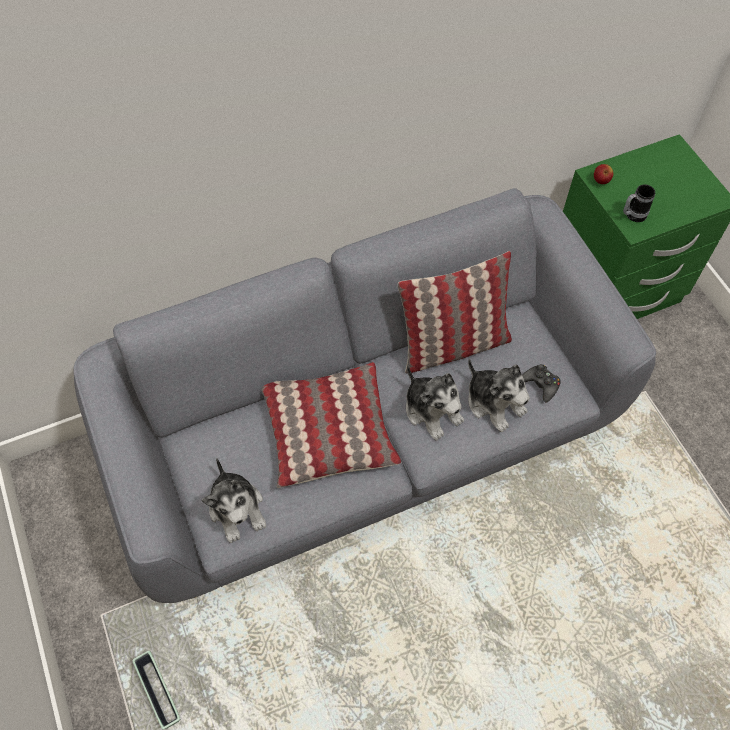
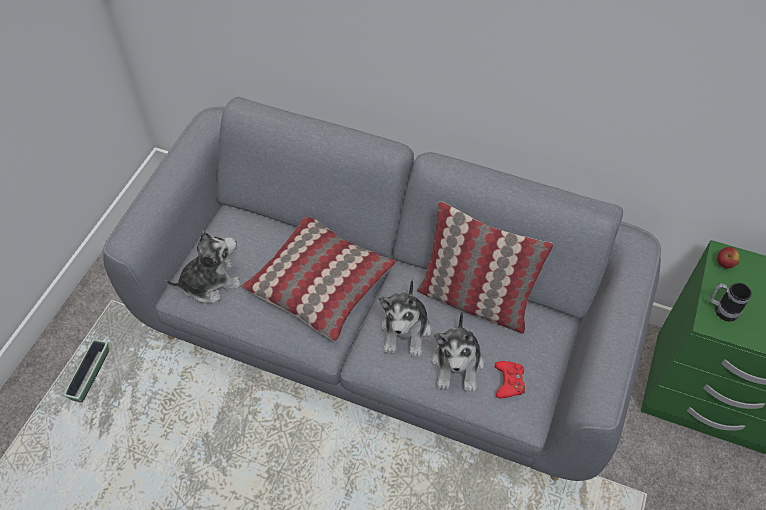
camera: 45 degrees right, 5 degrees down
(237, 509) = (210, 283): plush toy -> plush toy turned 135 degrees counterclockwise
(541, 384) = (509, 382): black game controller -> red game controller

